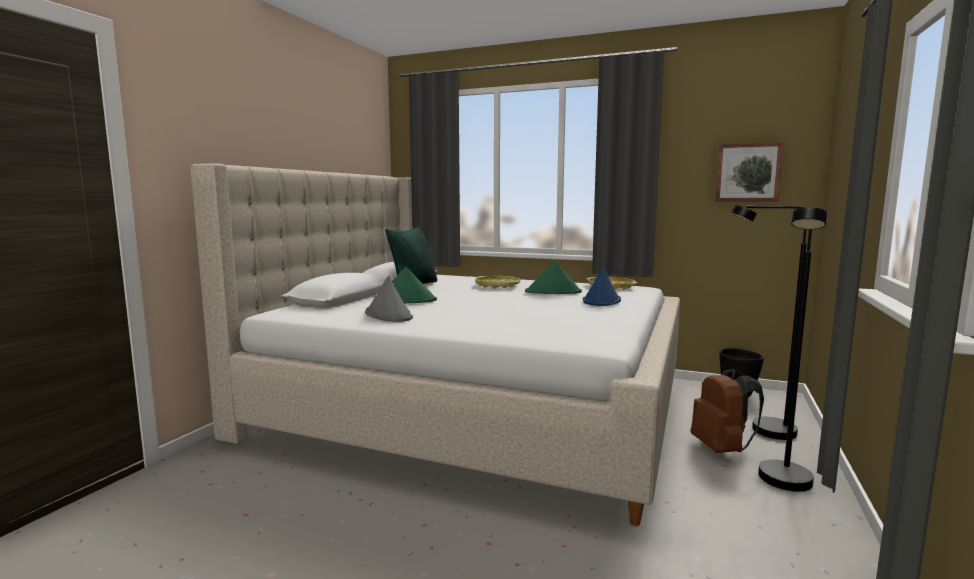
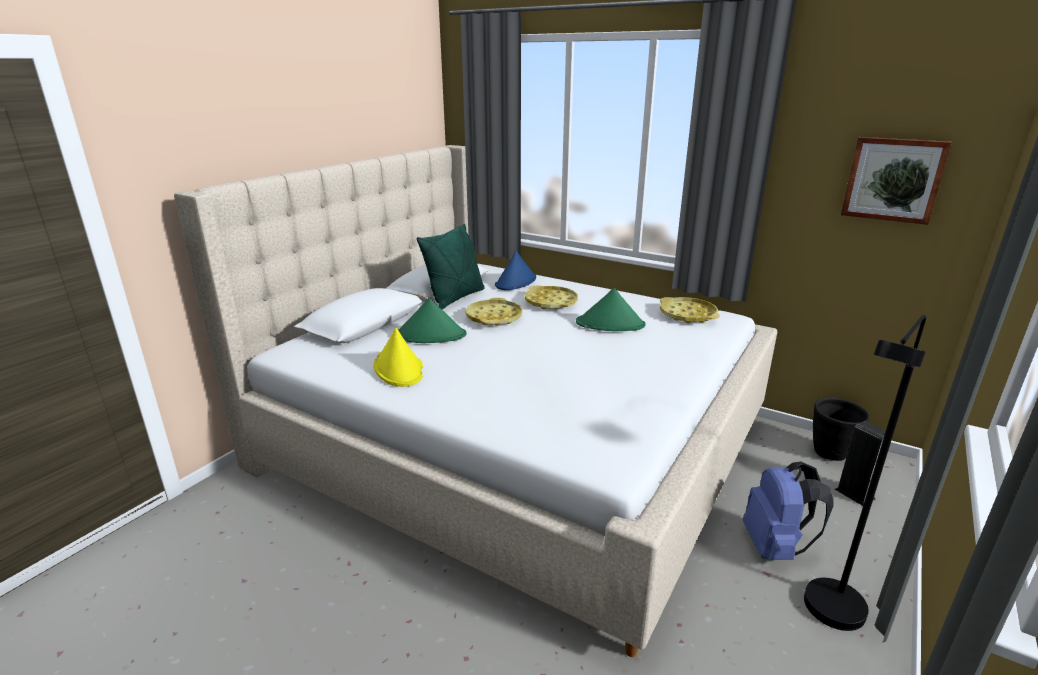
camera: 10 degrees right, 15 degrees up
(388, 315) = (399, 368): grey hat -> yellow hat
(454, 292) = (494, 317): none -> yellow tray
(601, 301) = (659, 352): blue hat -> blue hat (516, 282)
(722, 449) = (775, 547): brown backpack -> blue backpack
(761, 430) = (837, 520): black floor lamp -> none
(767, 415) = (854, 494): none -> speaker

